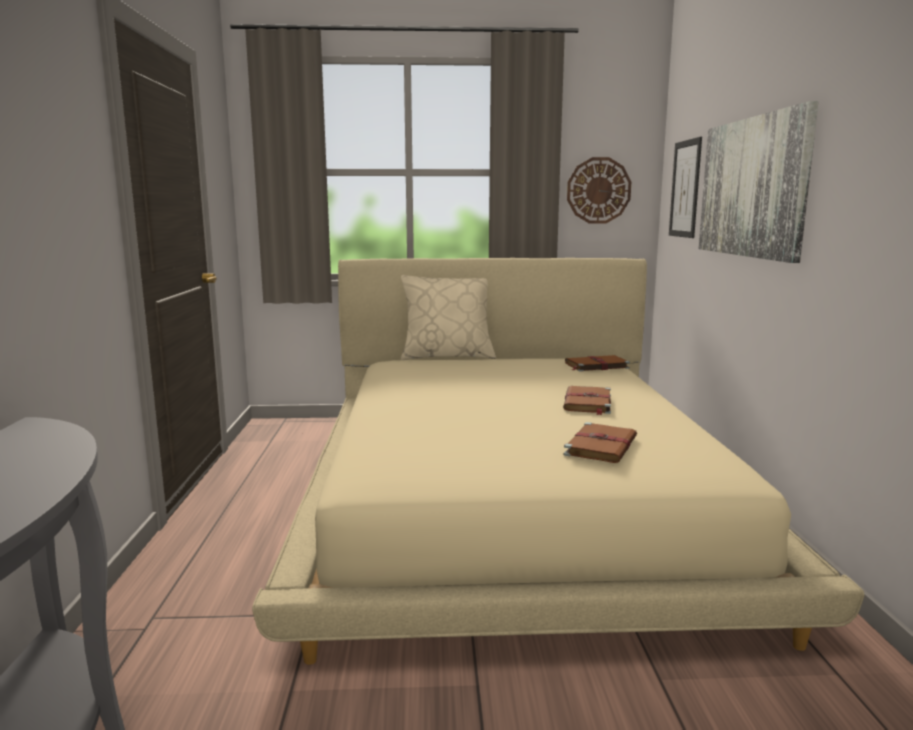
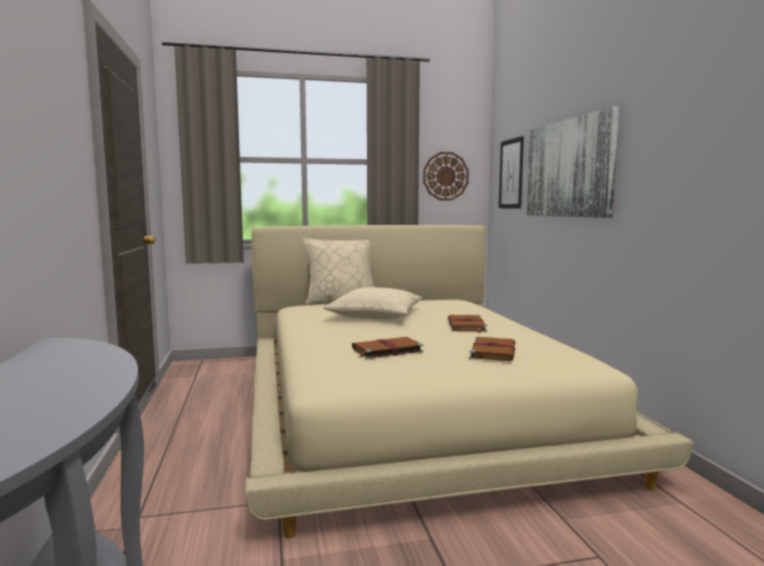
camera: 10 degrees left, 5 degrees down
(478, 380) = (375, 315): none -> beige pillow
(595, 366) = (457, 303): brown book -> brown book (386, 350)

